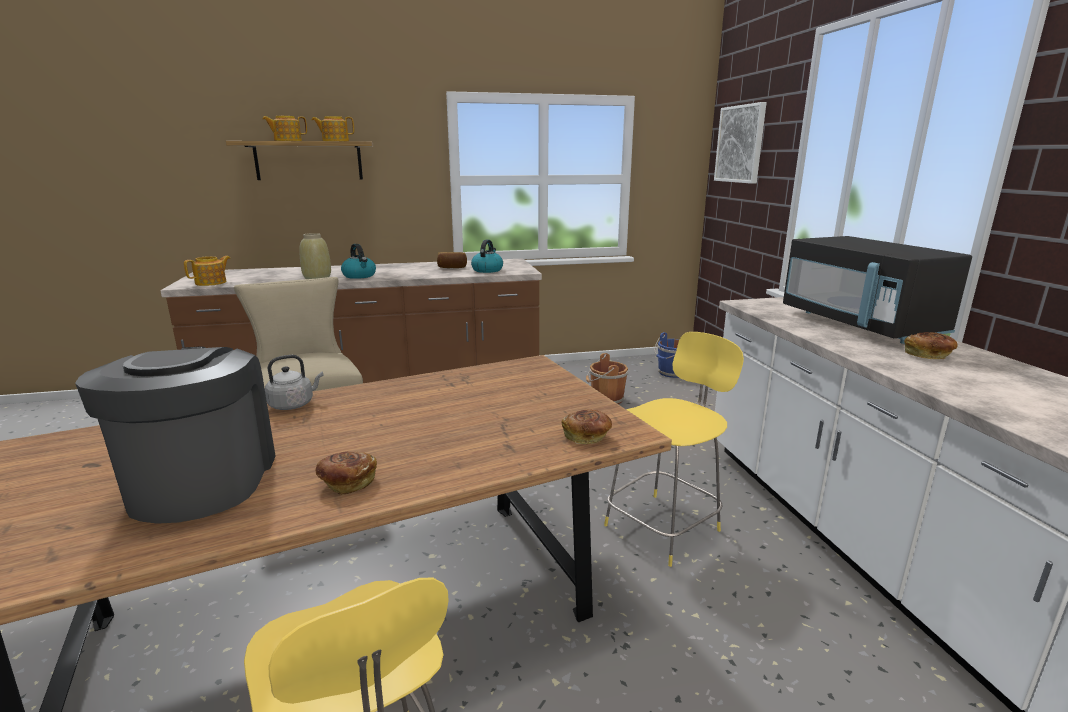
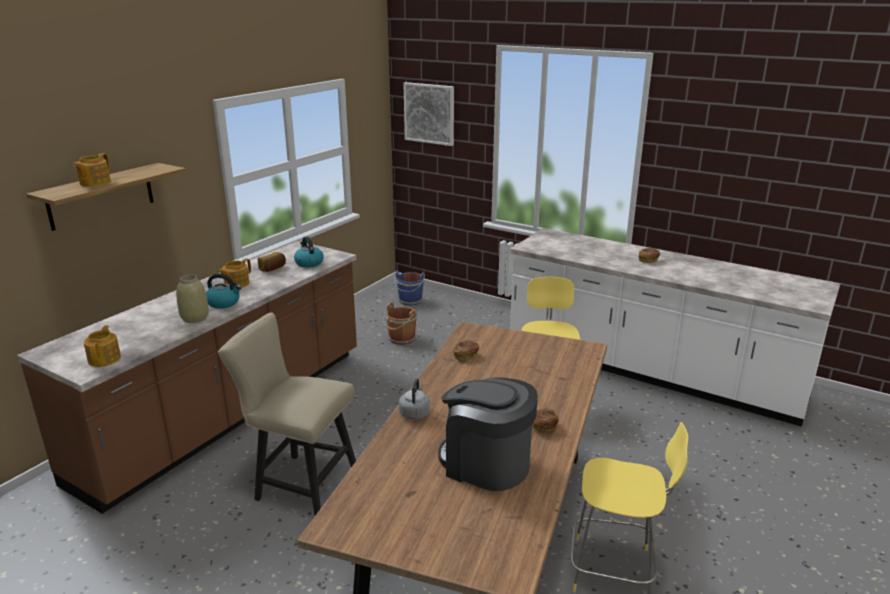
camera: 45 degrees left, 5 degrees up
(335, 141) = (140, 172): teapot -> teapot (236, 284)
(587, 437) = (579, 358): bread -> bread (466, 356)
(859, 324) = (597, 247): black microwave -> none

